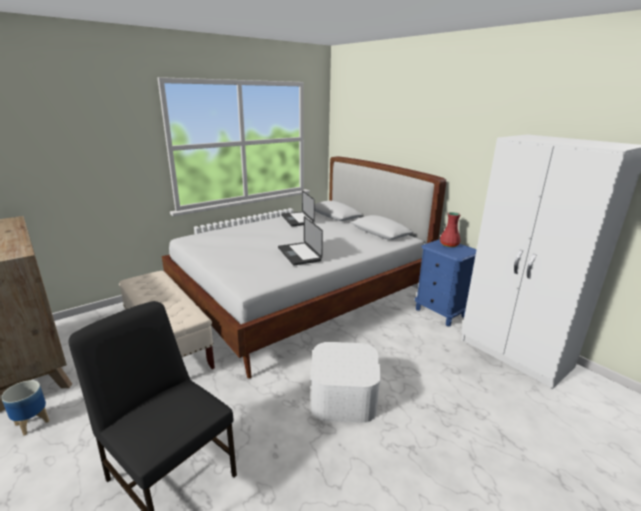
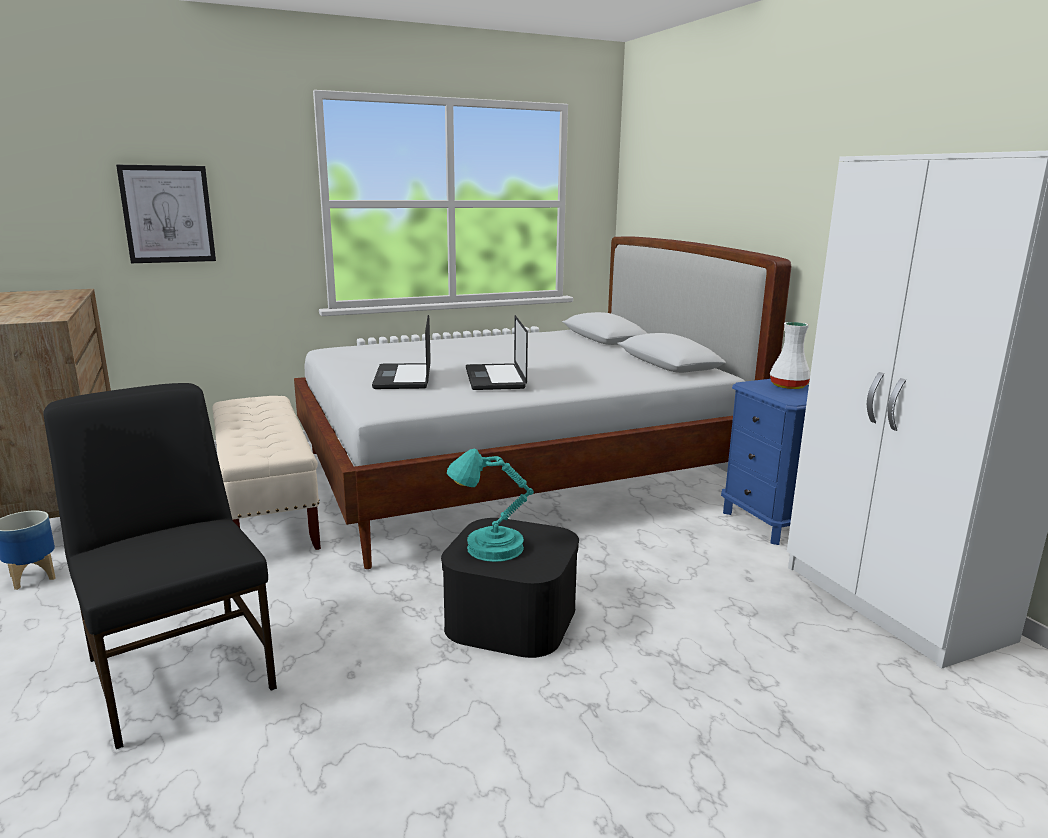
camera: 15 degrees right, 5 degrees down
(68, 162) = (168, 214): none -> picture
(297, 219) = (531, 339): laptop -> laptop (403, 378)
(334, 365) = (490, 548): none -> turquoise table lamp
(344, 397) = (511, 617): white storage box -> black storage box
(449, 244) = (789, 386): red vase -> white vase

